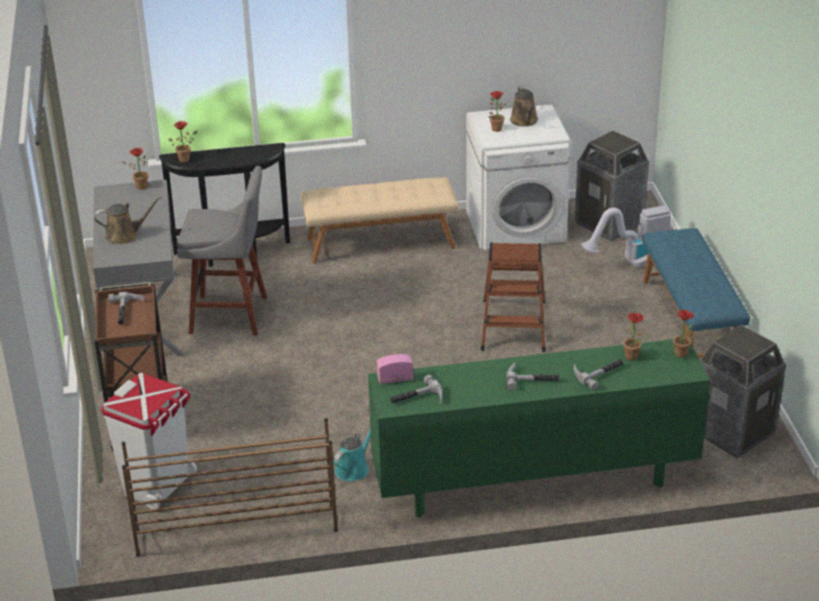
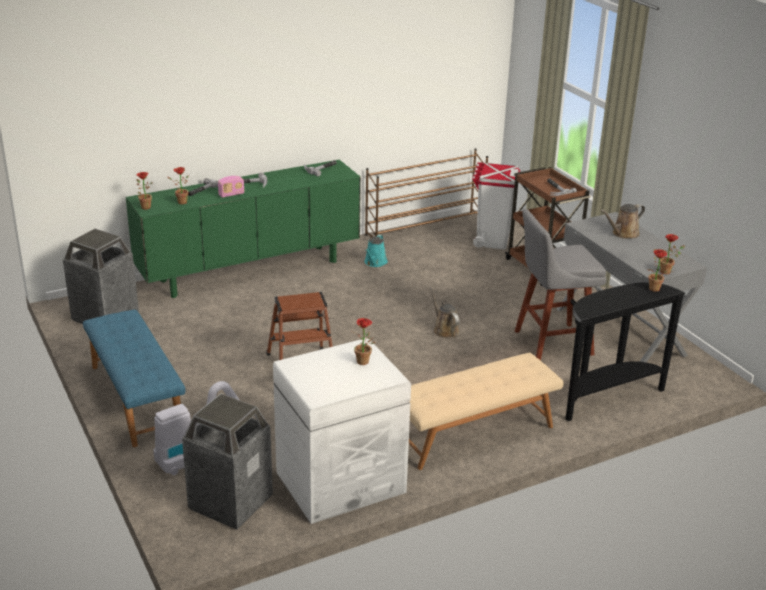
camera: 160 degrees right, 5 degrees down
(395, 379) = (340, 175): radio -> radio (231, 194)
(524, 121) = (335, 377): brown watering can -> brown watering can (444, 330)

